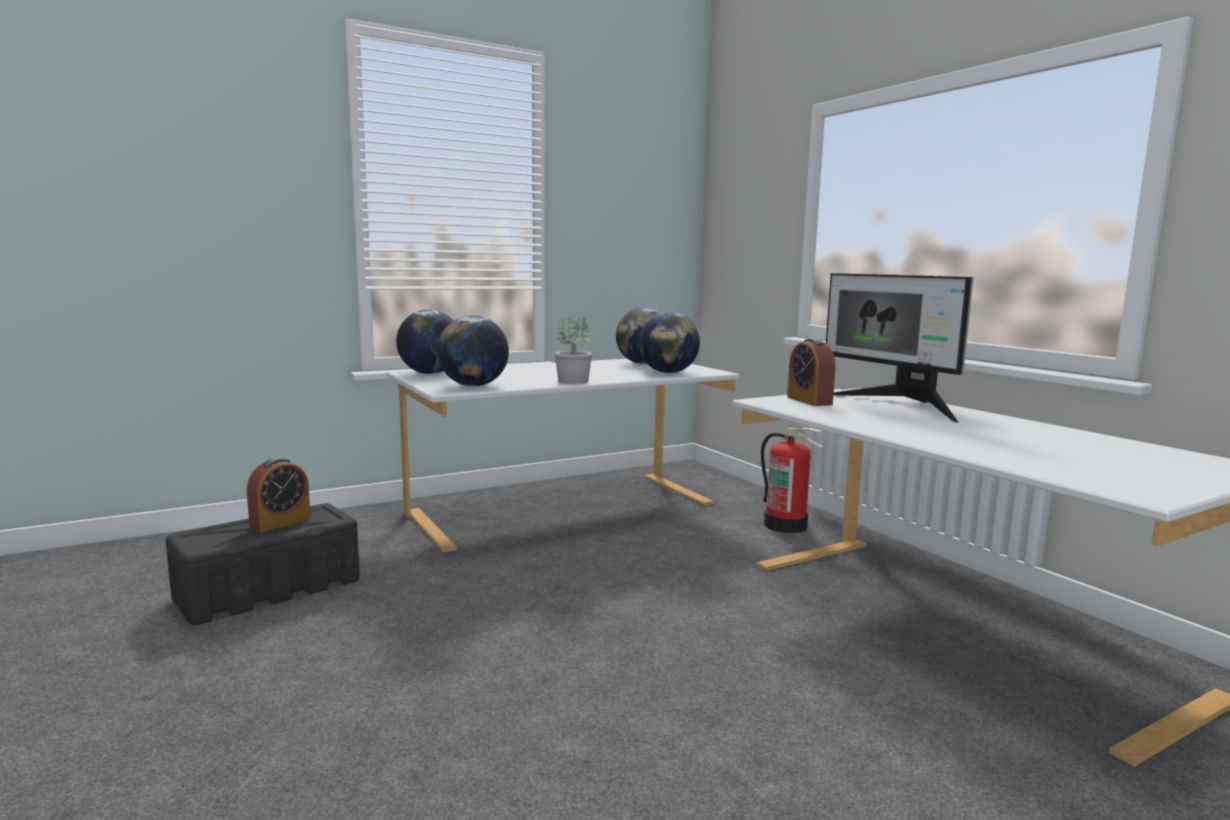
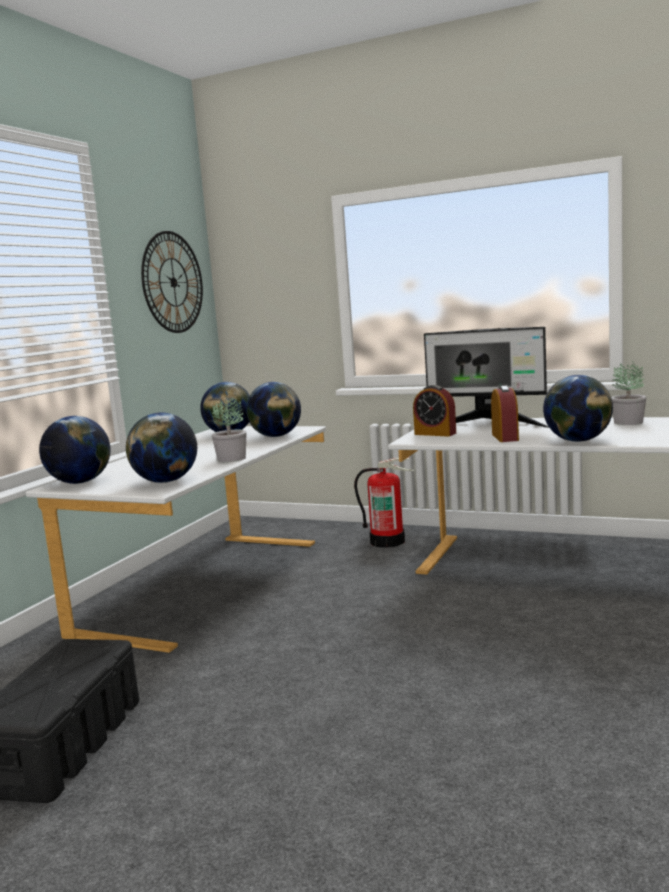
camera: 35 degrees left, 0 degrees up
(280, 522) = (62, 668): alarm clock -> alarm clock (505, 437)
(641, 200) = (173, 282): none -> wall clock
(939, 443) = (578, 441): none -> globe
(1086, 440) = (628, 422): none -> potted plant

